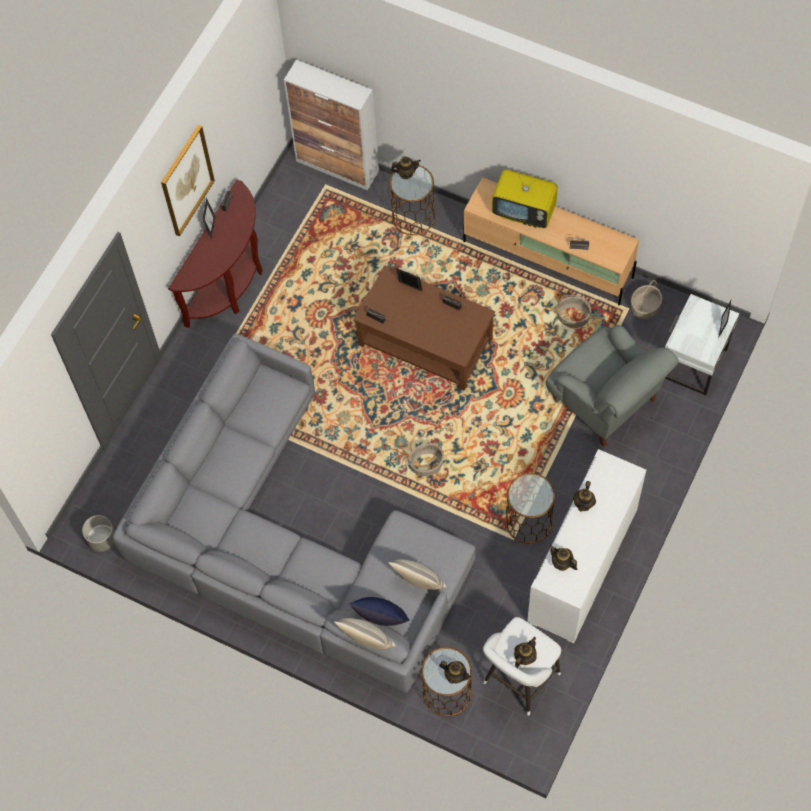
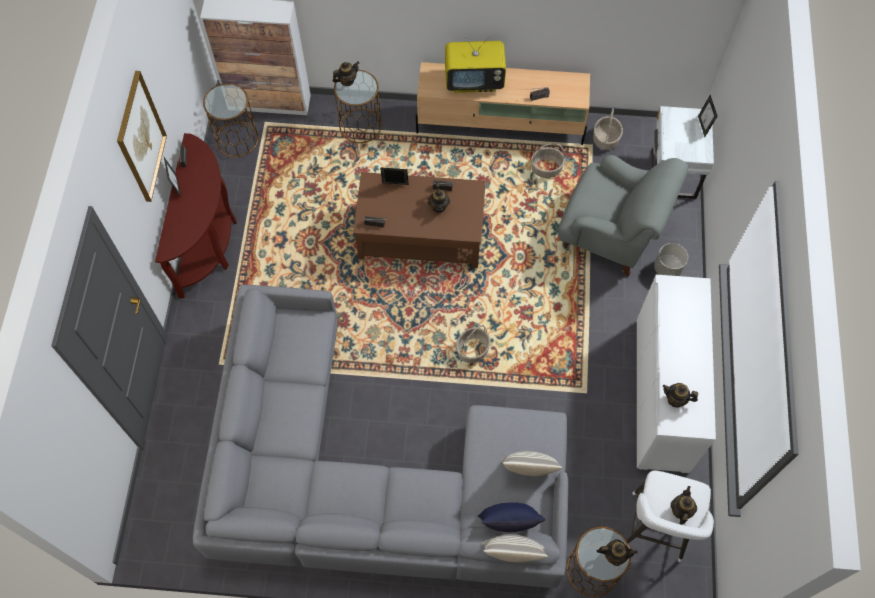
camera: 25 degrees left, 0 degrees up
(102, 539) = (175, 544): grey planter -> grey planter (667, 268)
(528, 521) = (593, 370): brown side table -> brown side table (237, 139)
(584, 503) = (668, 332): teapot -> teapot (439, 206)

